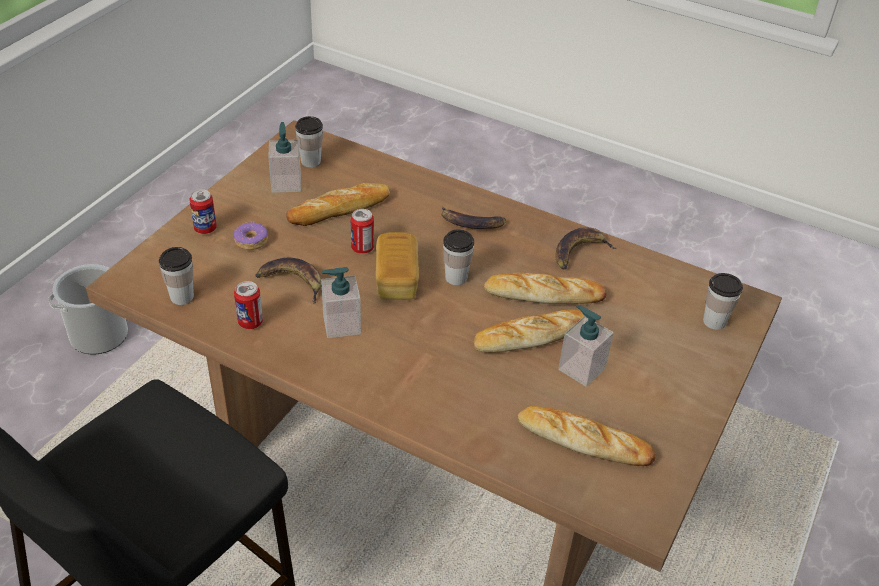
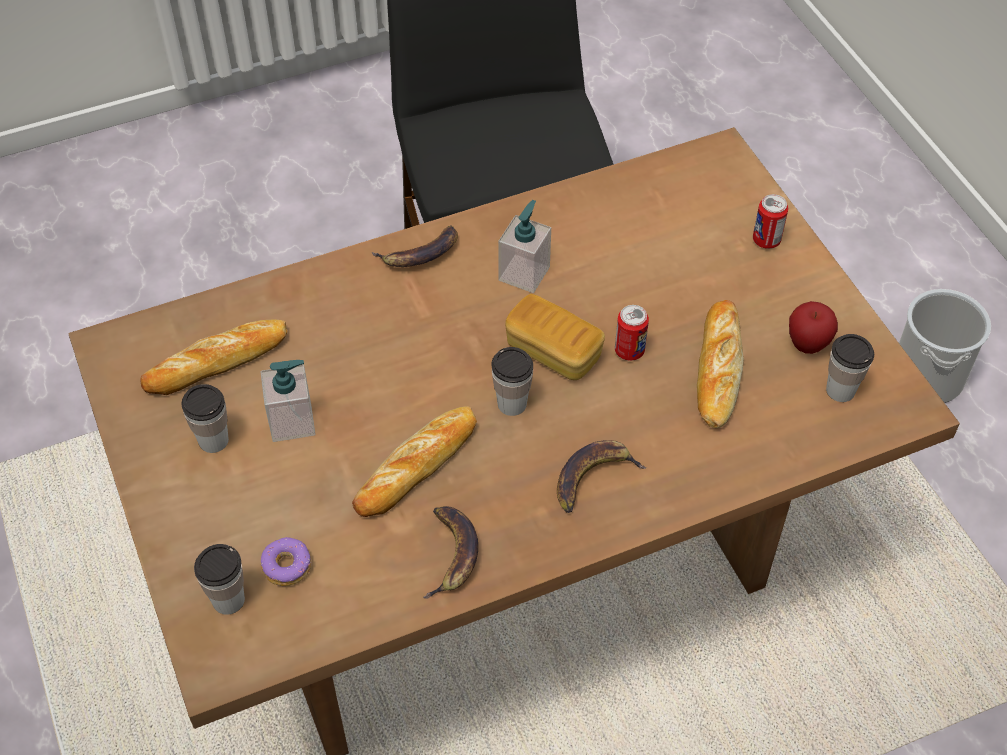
camera: 130 degrees right, 10 degrees up
(182, 297) = (664, 182): cup -> cup (213, 440)
(250, 322) = (585, 212): can -> none
(251, 241) = (715, 266): donut -> donut (287, 566)
(286, 183) = (807, 344): soap dispenser -> apple
(293, 282) = (620, 268): banana -> banana (420, 254)
(531, 336) = (371, 411): bread -> none

